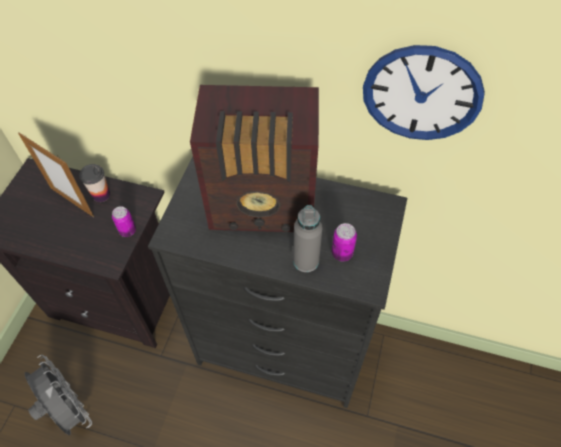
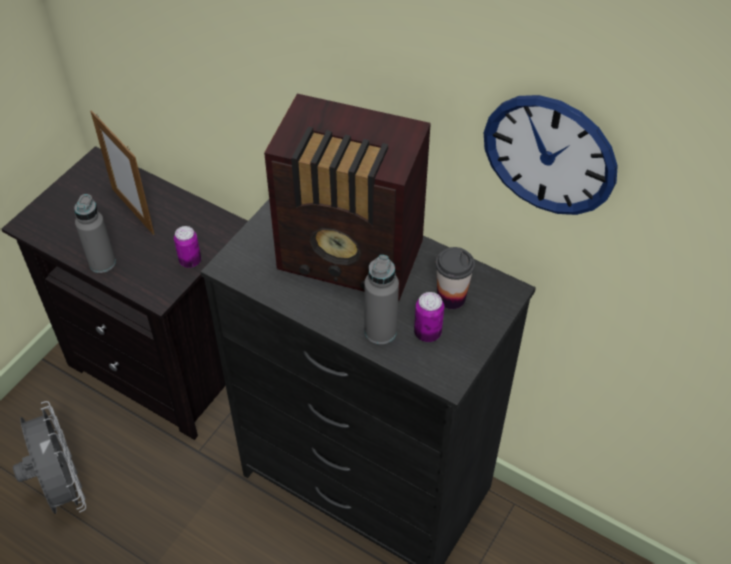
camera: 15 degrees right, 5 degrees down
(59, 248) = (102, 263): none -> grey bottle
(101, 195) = (171, 210): cup -> cup (451, 298)

